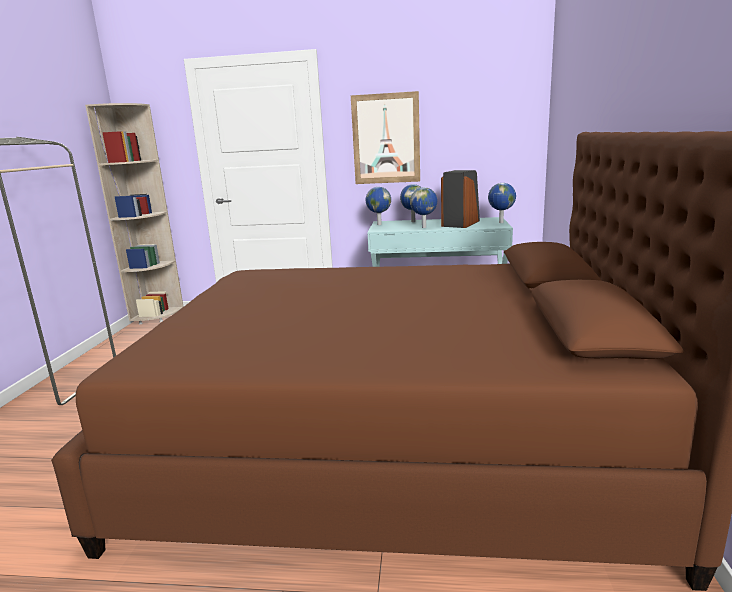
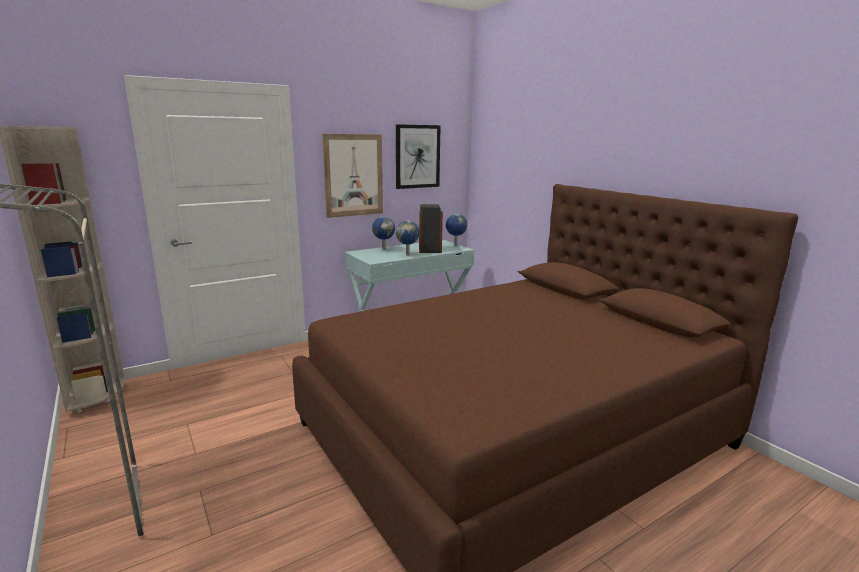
camera: 40 degrees left, 0 degrees up
(379, 224) = (360, 255): globe -> none
(467, 114) = (417, 156): none -> picture

